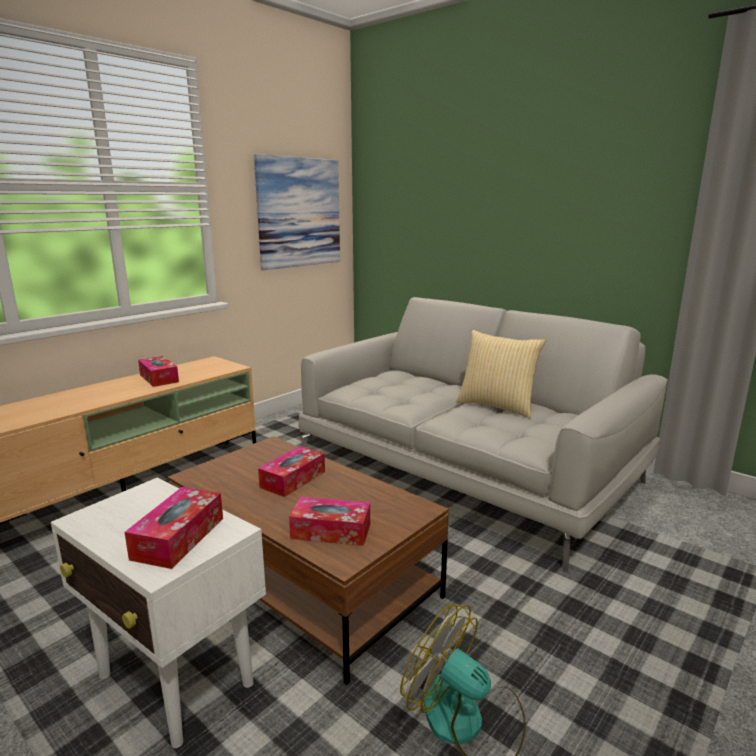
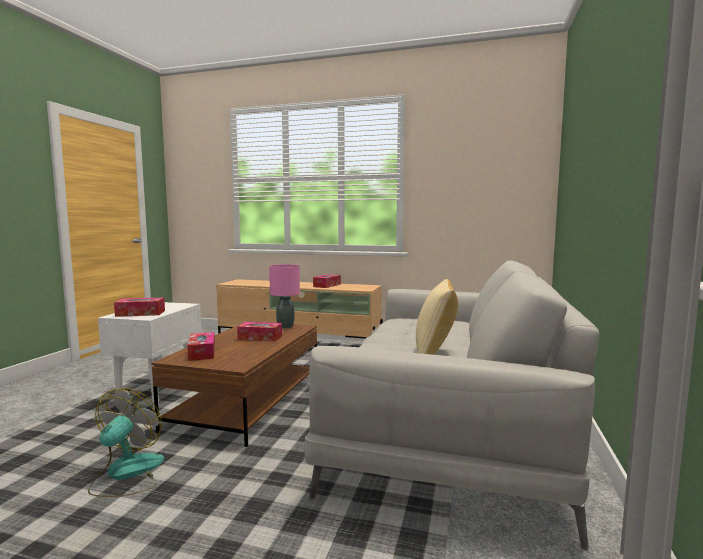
camera: 65 degrees right, 10 degrees down
(251, 454) = (285, 326): none -> pink table lamp
(299, 213) = (487, 191): picture -> none

